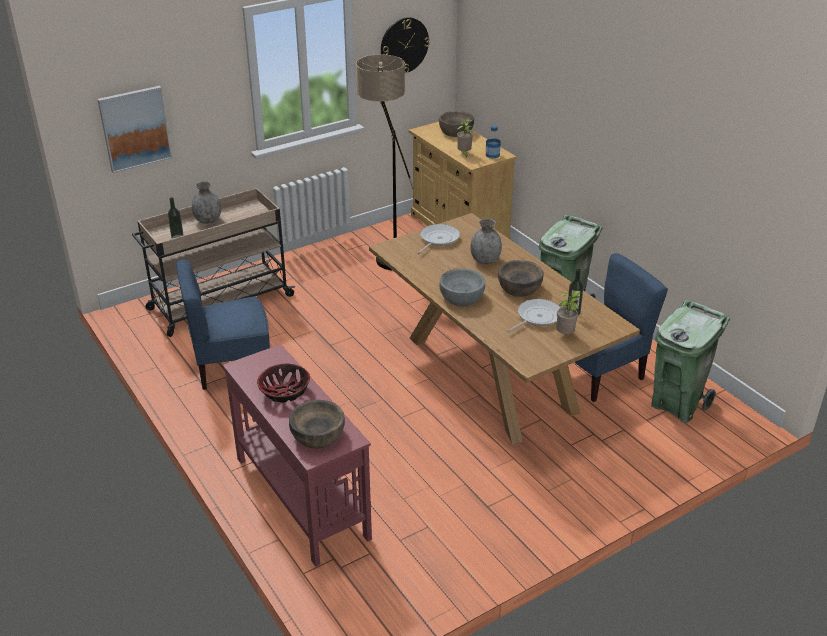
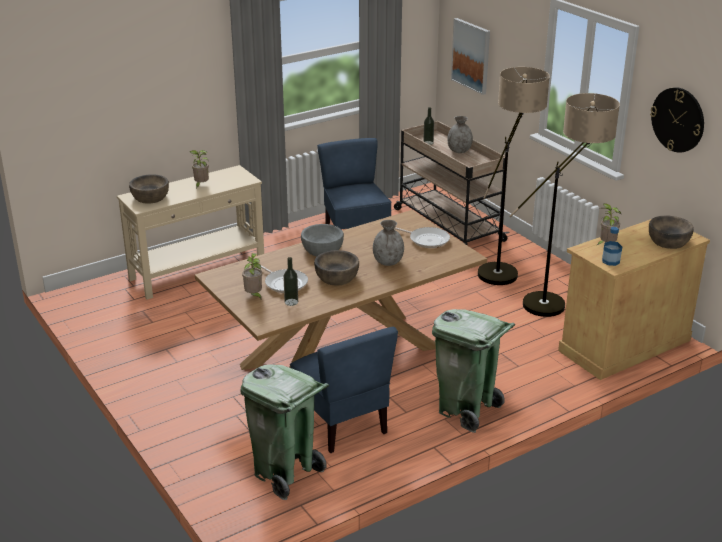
camera: 90 degrees right, 5 degrees down
(285, 392) = (201, 185): bowl -> potted plant
(301, 496) = (198, 271): red console table -> beige console table
(323, 275) = (504, 268): none -> floor lamp

